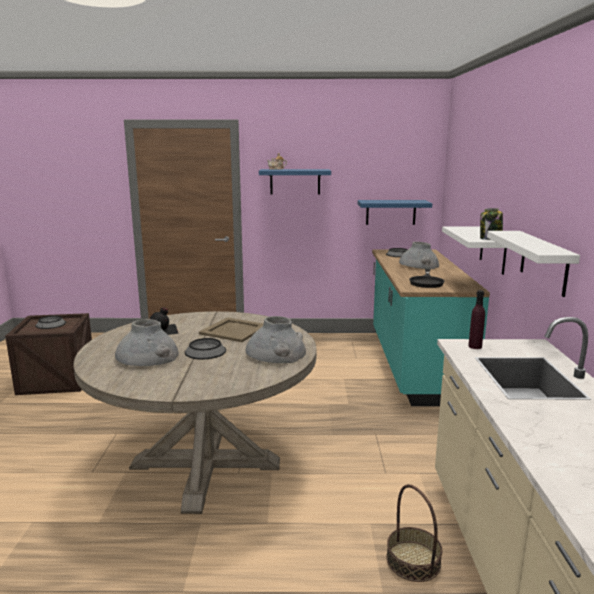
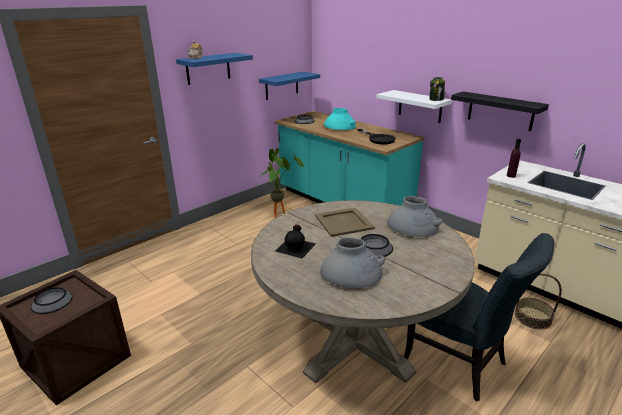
camera: 45 degrees left, 10 degrees up
(249, 536) = (461, 364): none -> grey chair
(337, 351) = (280, 213): none -> potted plant
(419, 265) = (339, 127): grey vase -> turquoise vase
(543, 262) = (500, 111): white shelf -> black shelf

